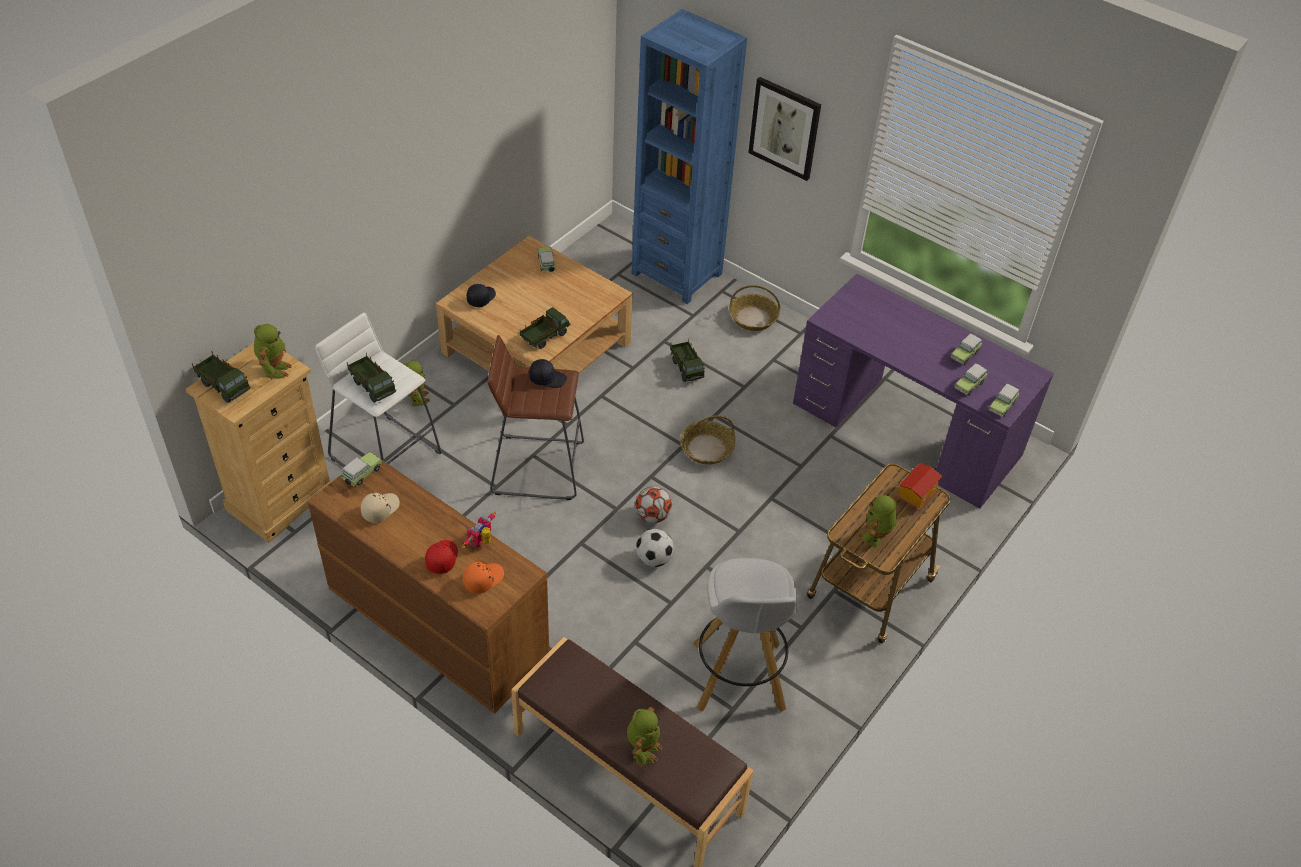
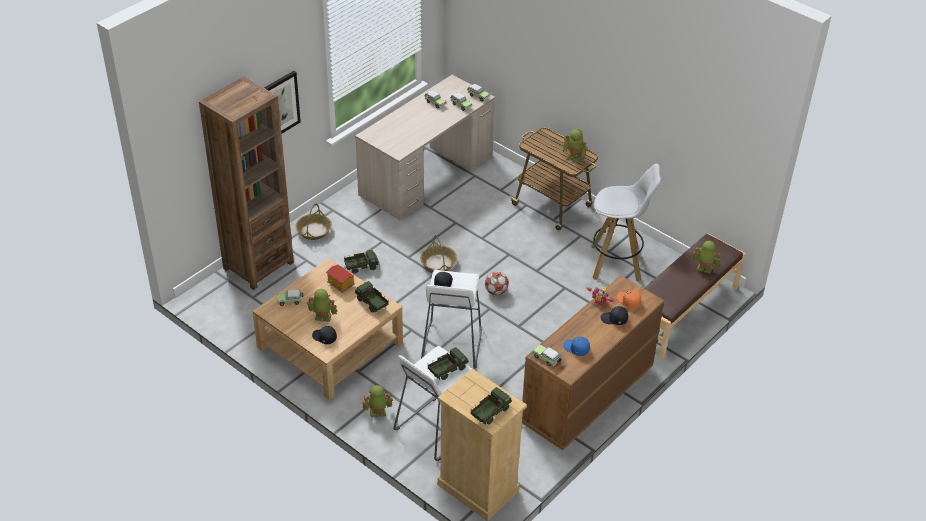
camera: 85 degrees left, 5 degrees down
(274, 369) = (473, 387): toy robot -> toy robot (322, 318)
(380, 509) = (576, 349): beige cap -> blue cap
(441, 558) = (614, 319): red cap -> black cap
(537, 467) = (451, 346): brown stool -> white stool
(654, 559) = (531, 293): football -> none
(677, 273) = (258, 265): blue bookcase -> brown bookcase
(906, 429) = (427, 175): purple desk -> beige desk
(916, 495) = (543, 139): toy house -> toy house (340, 284)

